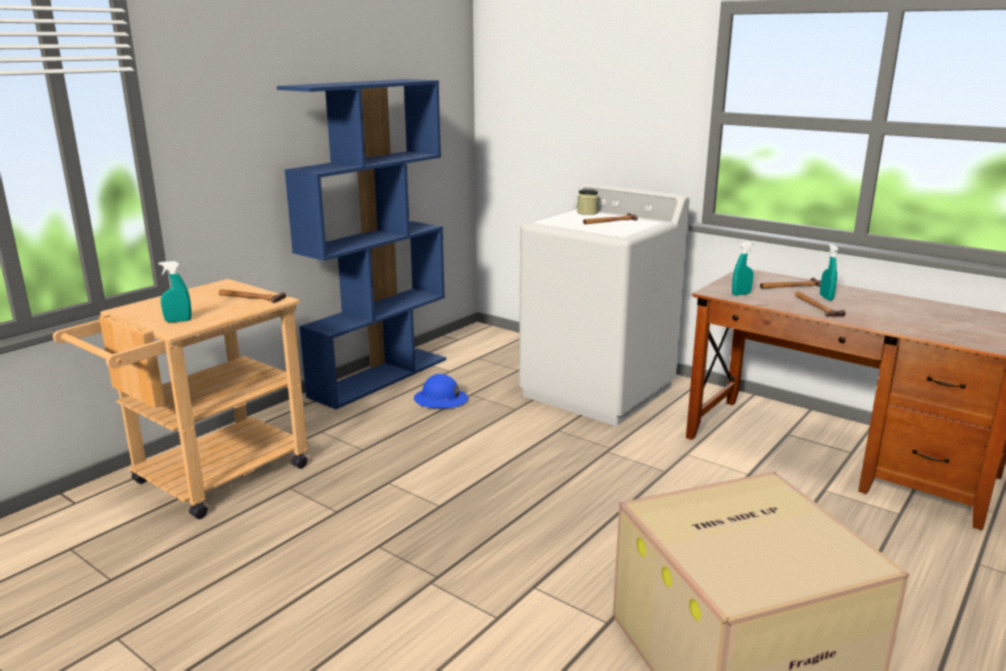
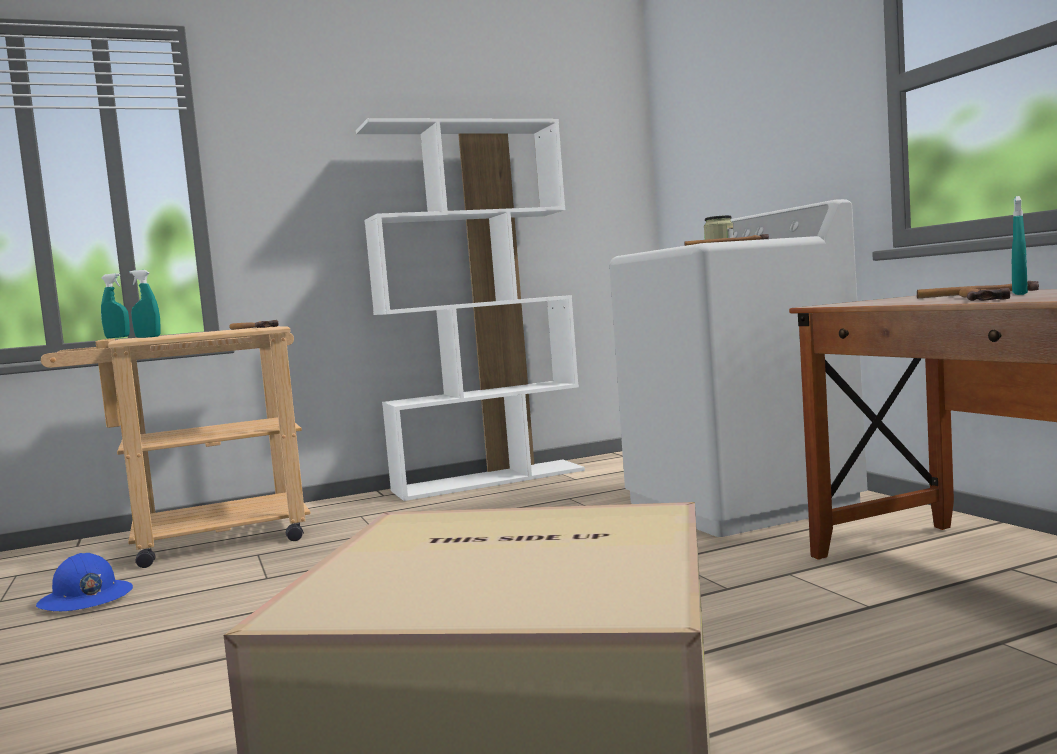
camera: 30 degrees right, 15 degrees down
(380, 377) = (489, 480): blue bookcase -> white bookcase
(441, 400) = (526, 500): blue hard hat -> blue hard hat (85, 599)
(741, 294) = (866, 302): turquoise spray bottle -> turquoise spray bottle (117, 337)

